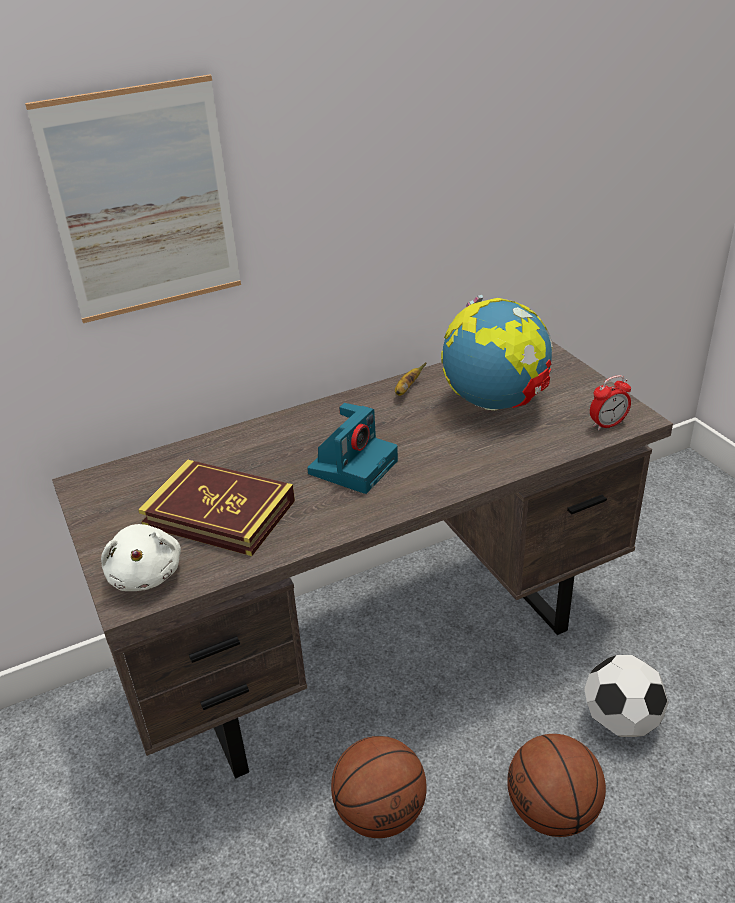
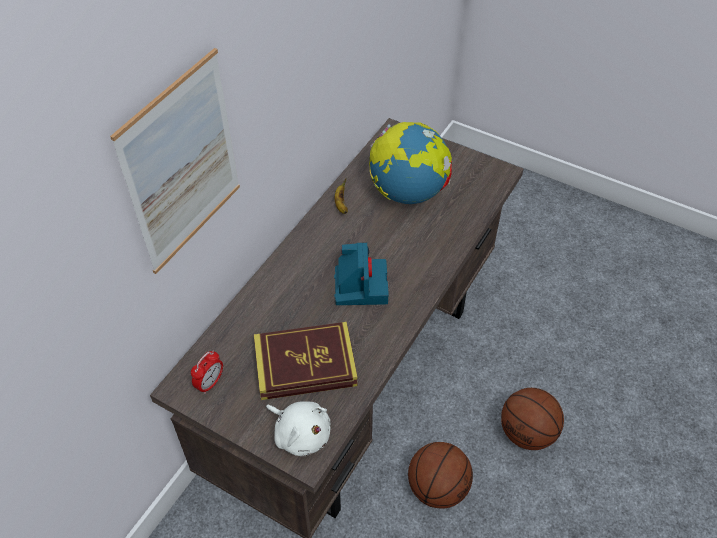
camera: 35 degrees left, 15 degrees up
(607, 424) = (488, 184): alarm clock -> alarm clock (210, 383)
(621, 721) = (528, 358): football -> none

